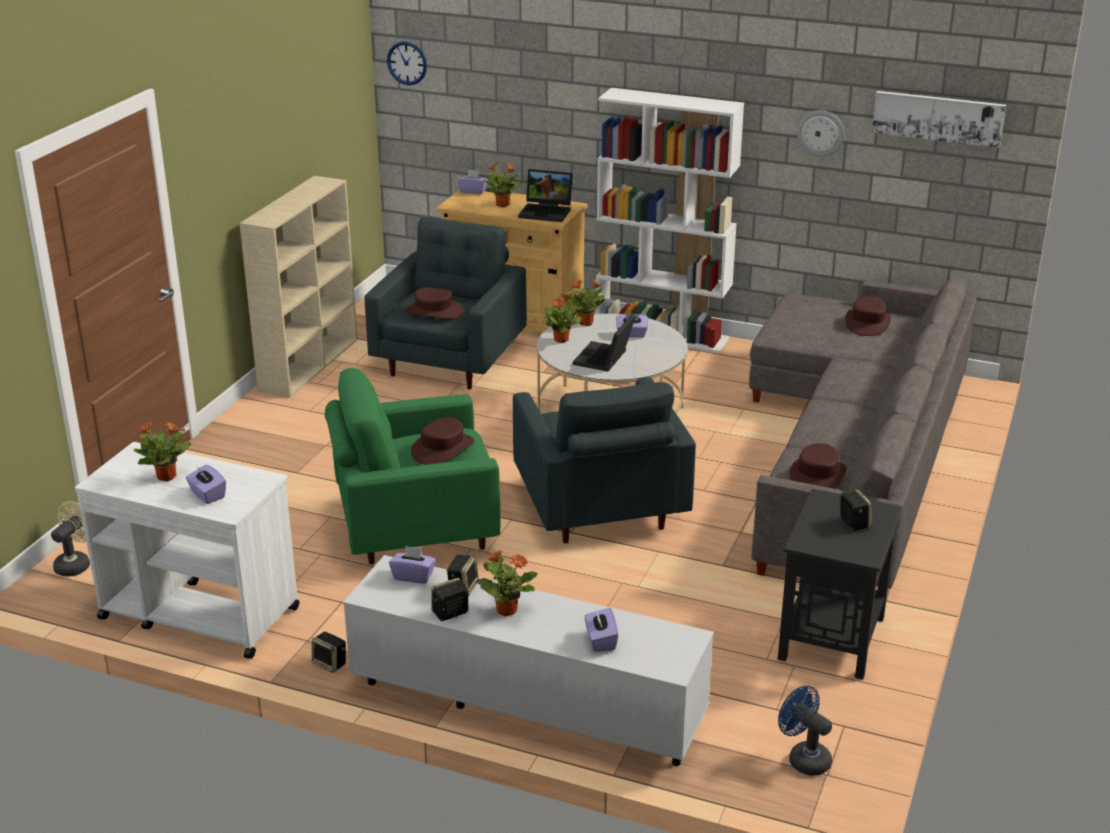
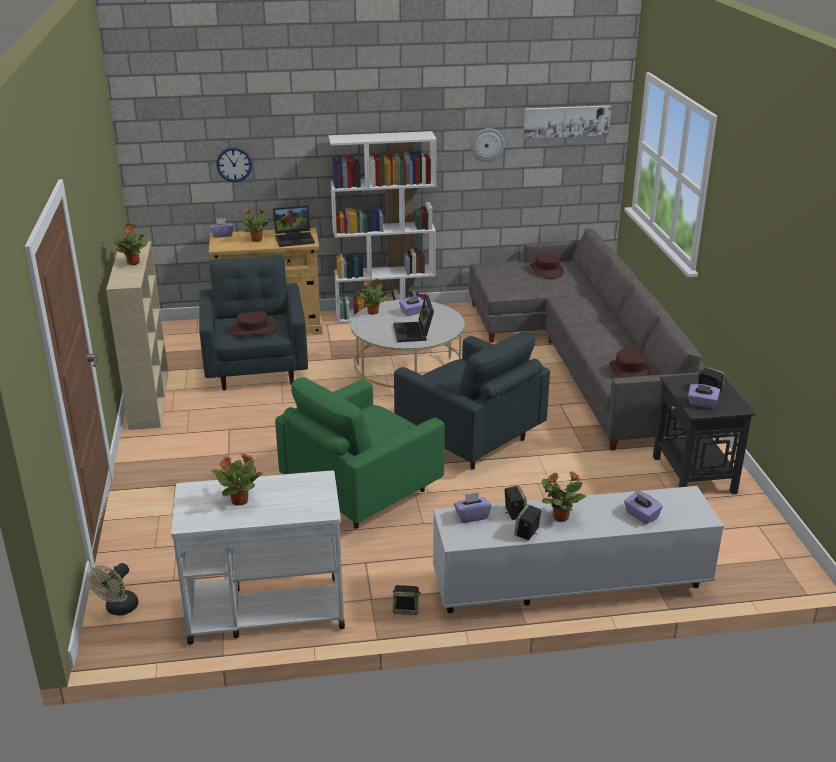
camera: 30 degrees left, 0 degrees up
(76, 564) = (118, 609): beige fan -> beige fan turned 150 degrees counterclockwise
(207, 495) = (290, 504): purple tissue box -> purple tissue box (702, 404)
(407, 63) = (149, 141): wall clock -> wall clock (234, 164)
(442, 448) = (374, 423): brown hat -> none
(561, 339) = (369, 327): potted plant -> potted plant (133, 262)
(804, 758) = (759, 553): blue fan -> none

